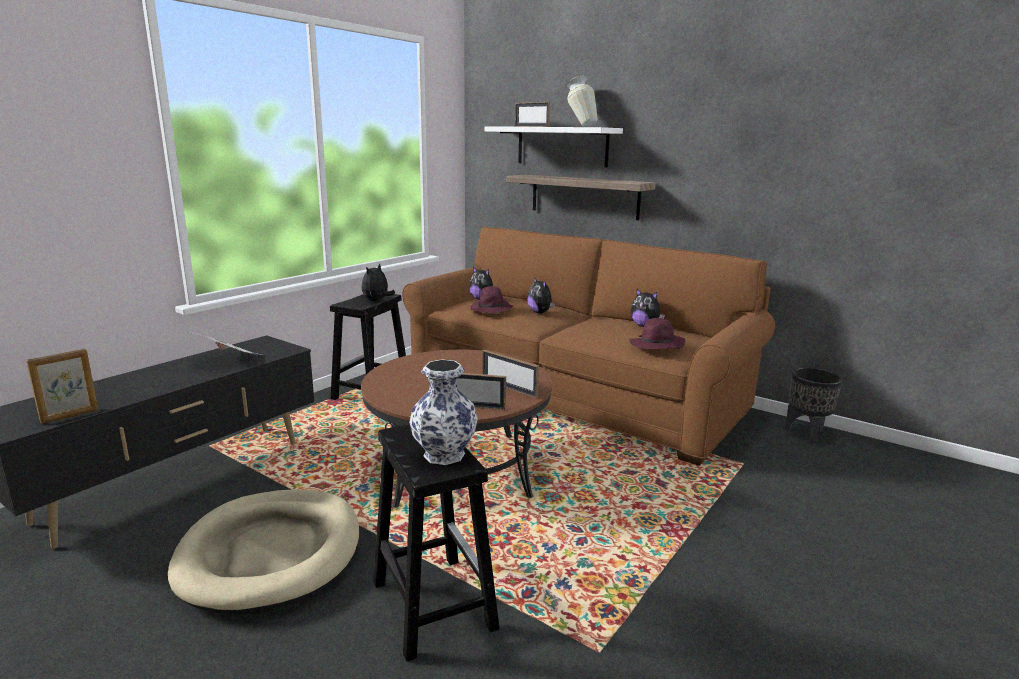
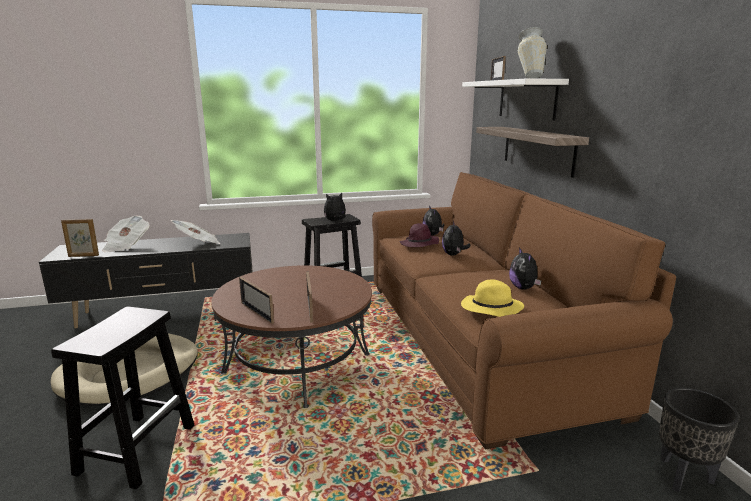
camera: 40 degrees right, 0 degrees up
(112, 388) = (126, 246): none -> newspaper
(444, 455) = (110, 336): vase -> none
(656, 346) = (490, 309): purple hat -> yellow hat

